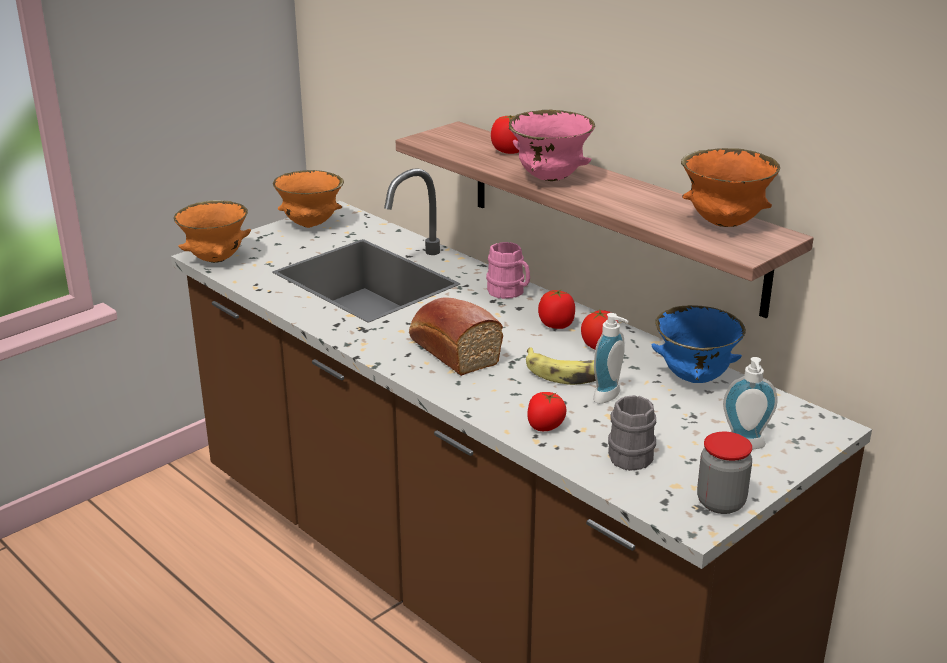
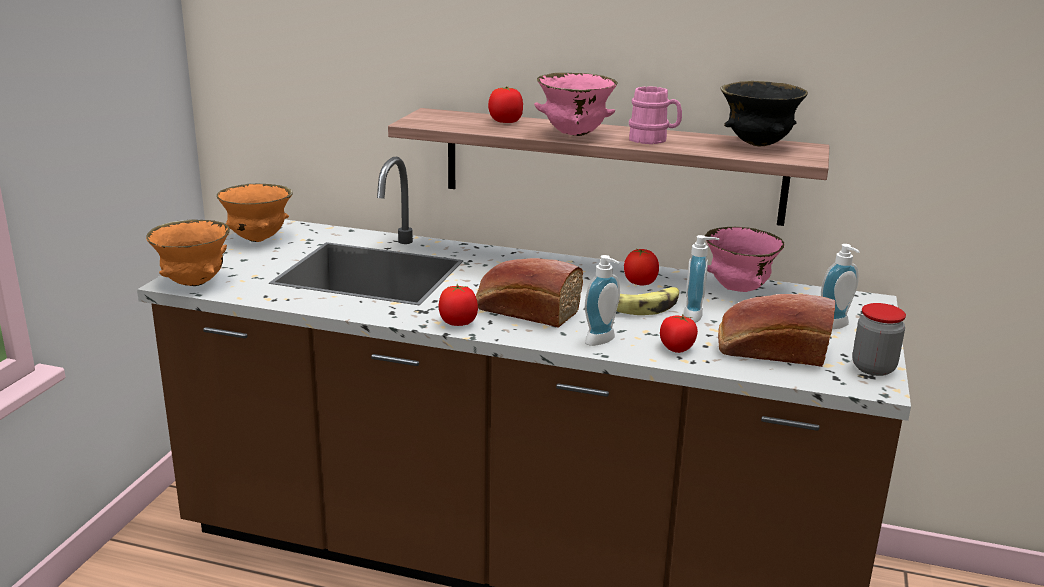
camera: 30 degrees left, 5 degrees down
(484, 400) = (603, 341): none -> soap dispenser
(509, 292) = (514, 259): pink mug -> pink mug (653, 140)
(556, 325) = (585, 275): tomato -> tomato (458, 323)
(634, 454) = (769, 351): grey mug -> bread
(693, 378) = (738, 290): blue bowl -> pink bowl
(724, 223) = (757, 145): orange bowl -> black bowl

